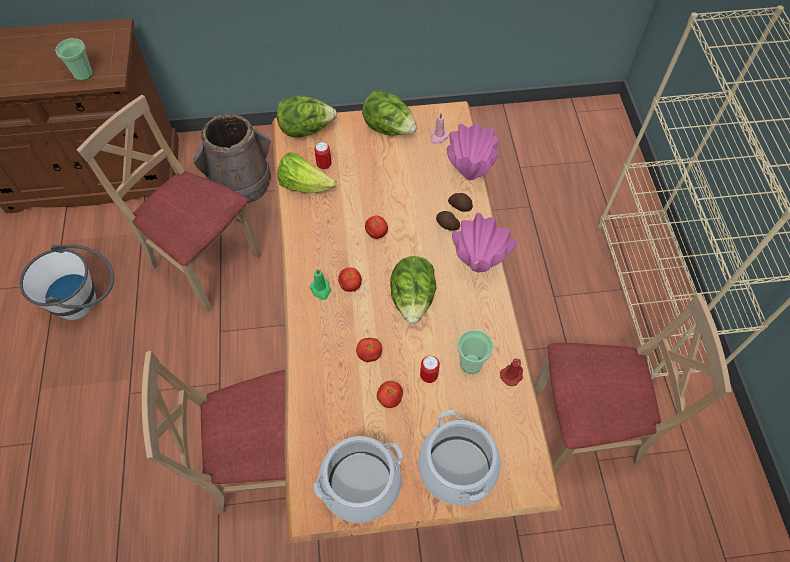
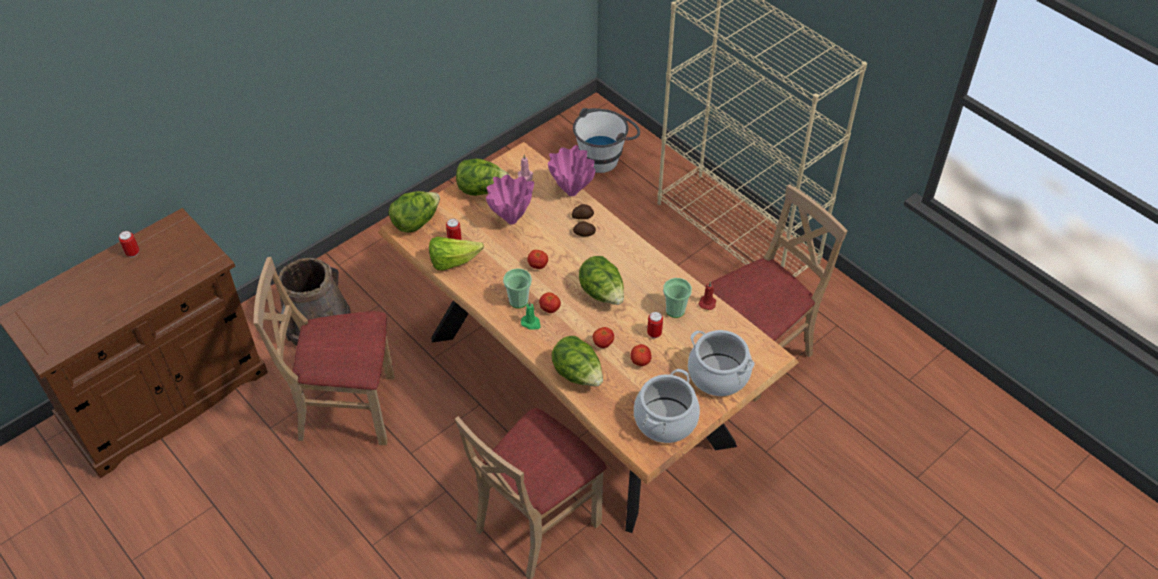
camera: 35 degrees left, 10 degrees down
(63, 38) = (132, 253): none -> can
(83, 74) = (184, 271): cup -> cup (518, 301)
(85, 300) = (258, 501): white bucket -> white bucket (605, 156)
(318, 373) = (578, 374): none -> lettuce
(477, 266) = (628, 249): pink vase -> pink vase (510, 221)

